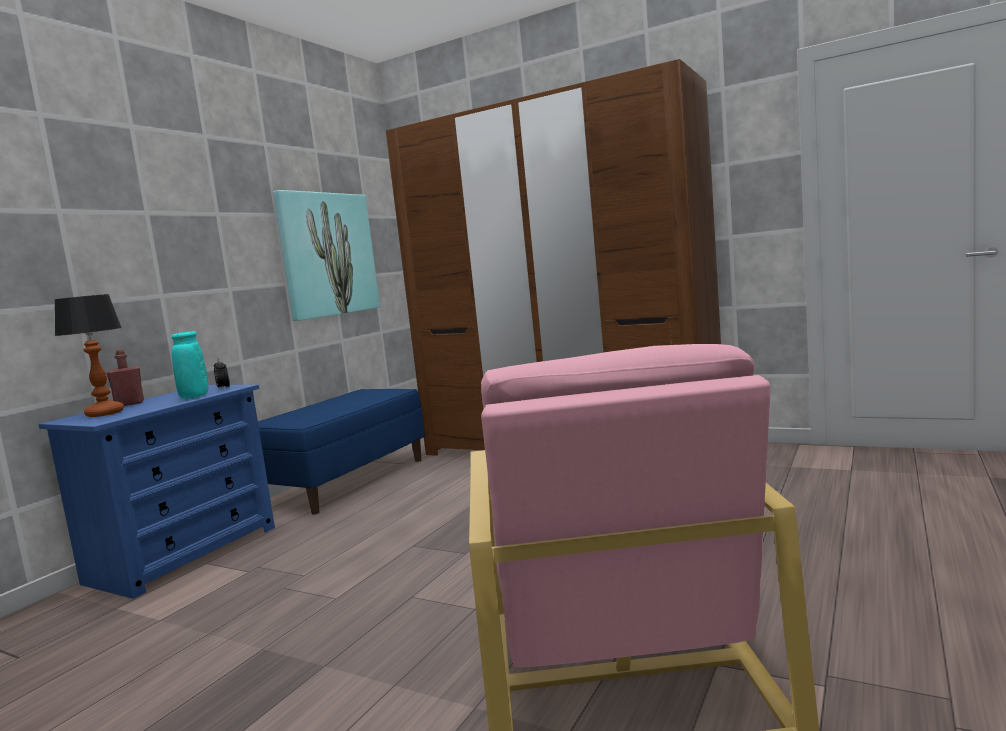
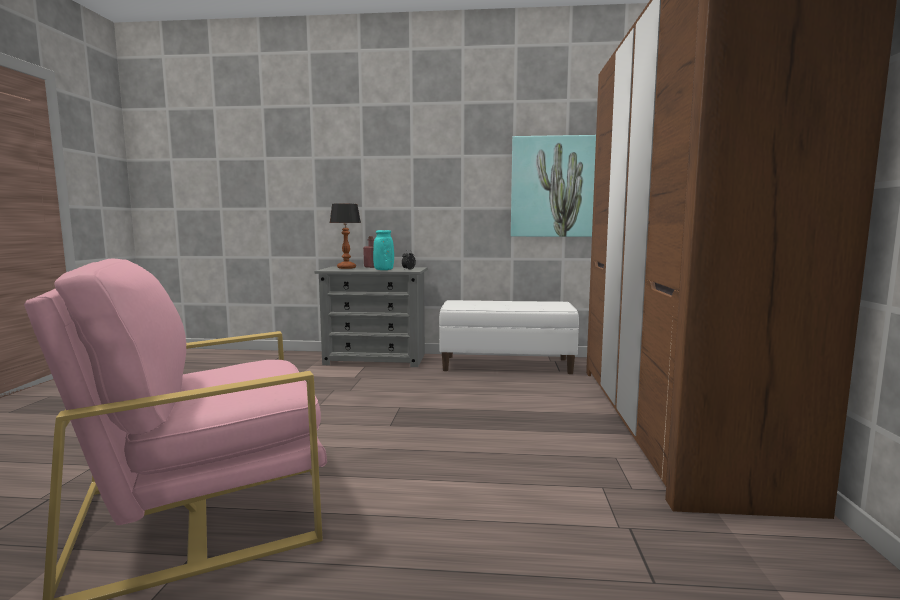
camera: 65 degrees right, 0 degrees up
(185, 554) = (376, 359): blue dresser -> grey dresser
(347, 481) = (507, 364): blue bench -> white bench

